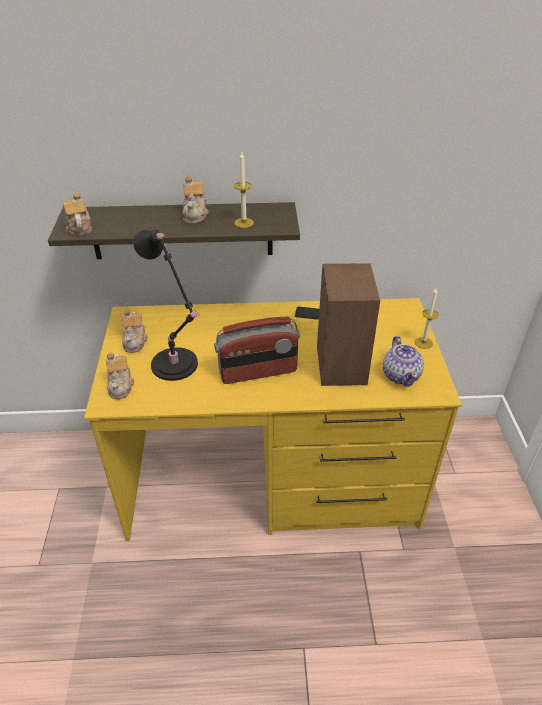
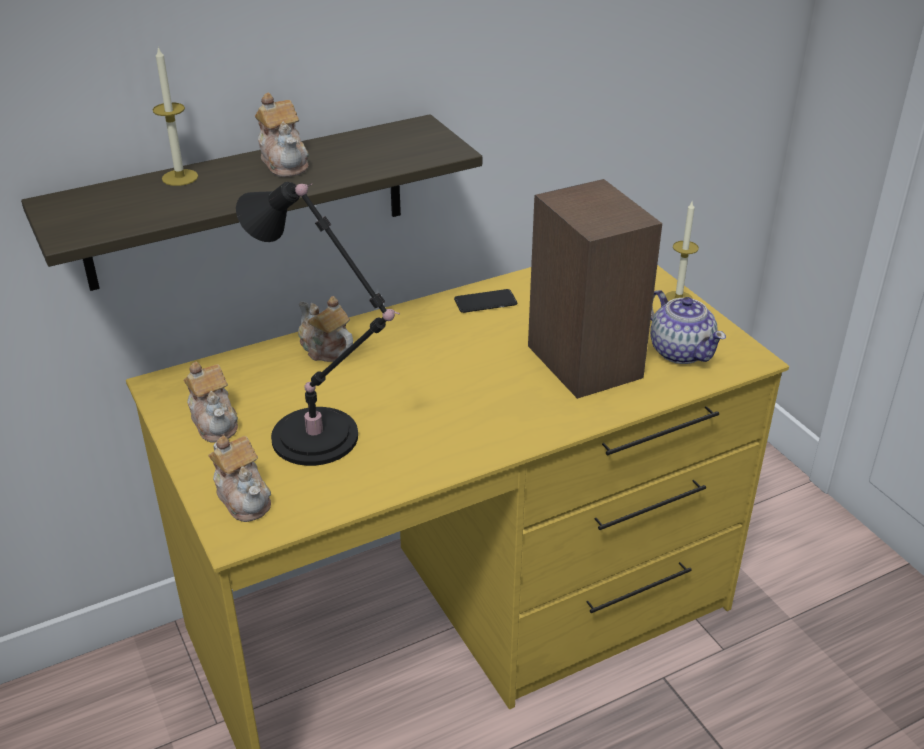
camera: 25 degrees left, 5 degrees down
(79, 227) = (89, 223): teapot -> teapot (325, 349)
(244, 223) = (379, 157): candle -> candle (180, 177)
(258, 372) = (465, 408): radio -> none

